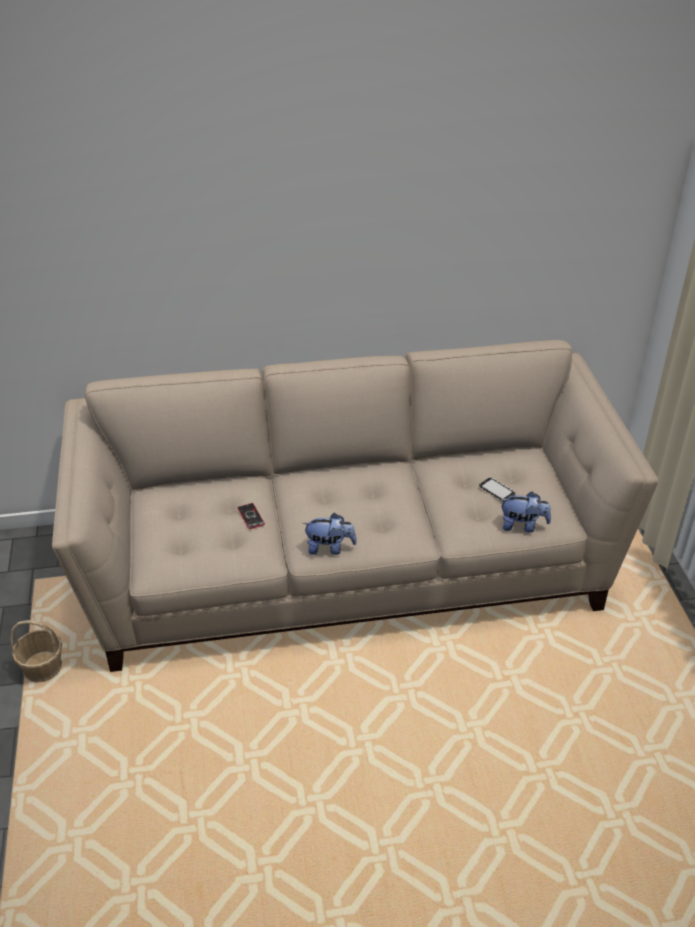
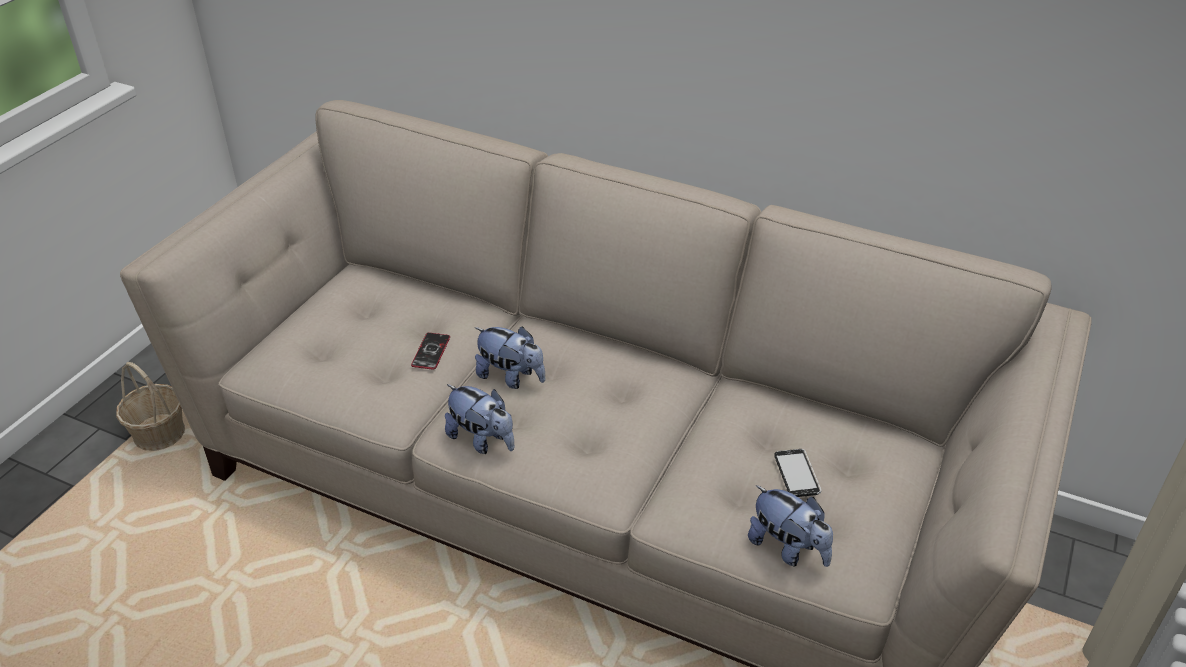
camera: 35 degrees right, 0 degrees up
(310, 509) = (511, 377): none -> plush toy

